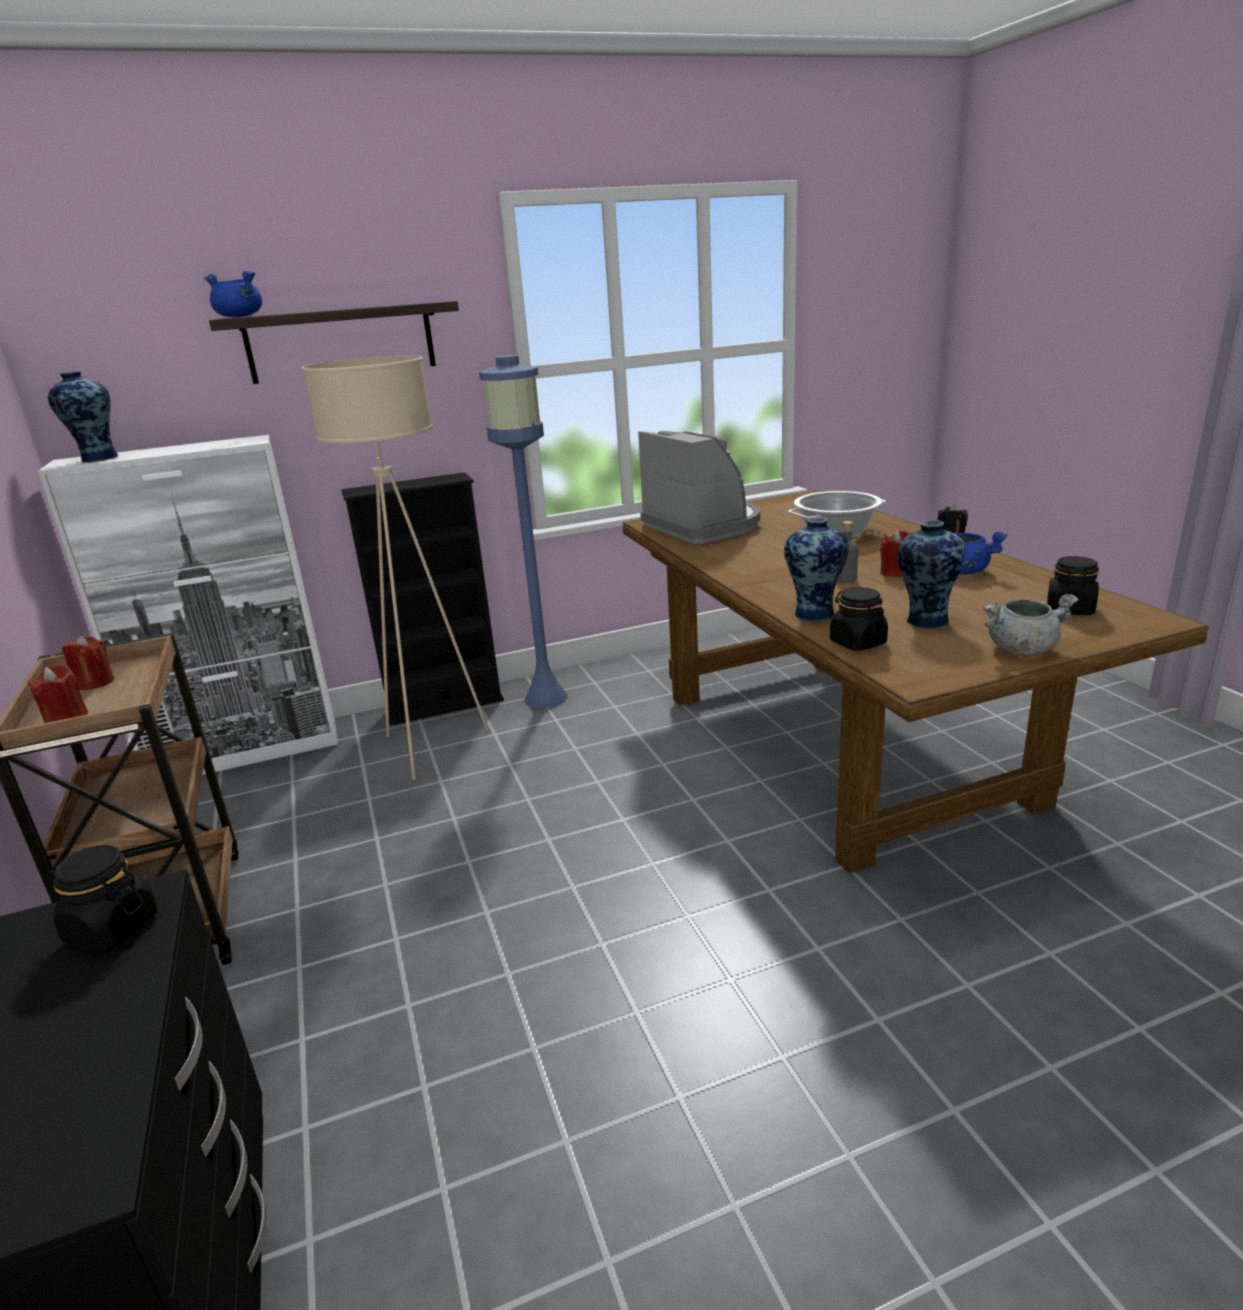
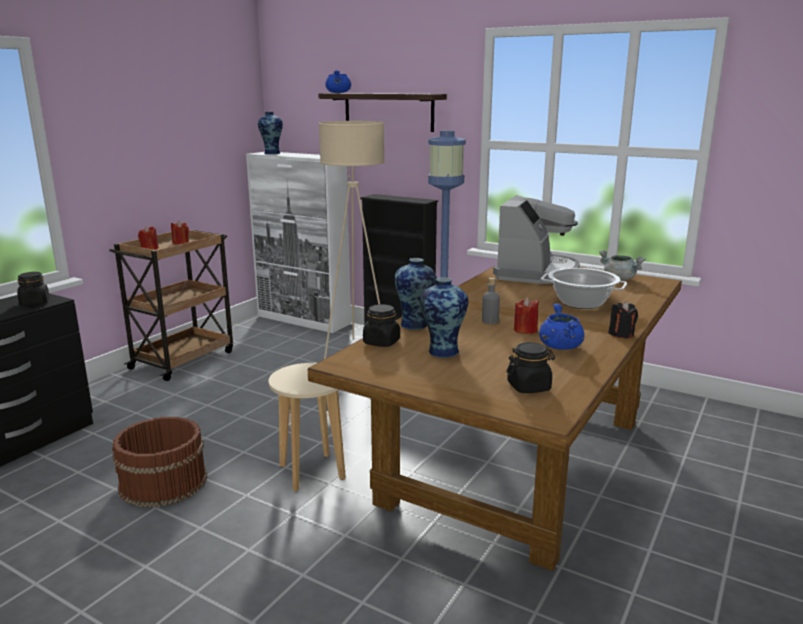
camera: 50 degrees right, 5 degrees down
(607, 1066) = (163, 483): none -> brown bucket
(726, 896) = (311, 472): none -> beige stool
(1022, 649) = (426, 382): grey cooking pot -> grey cooking pot (619, 279)

